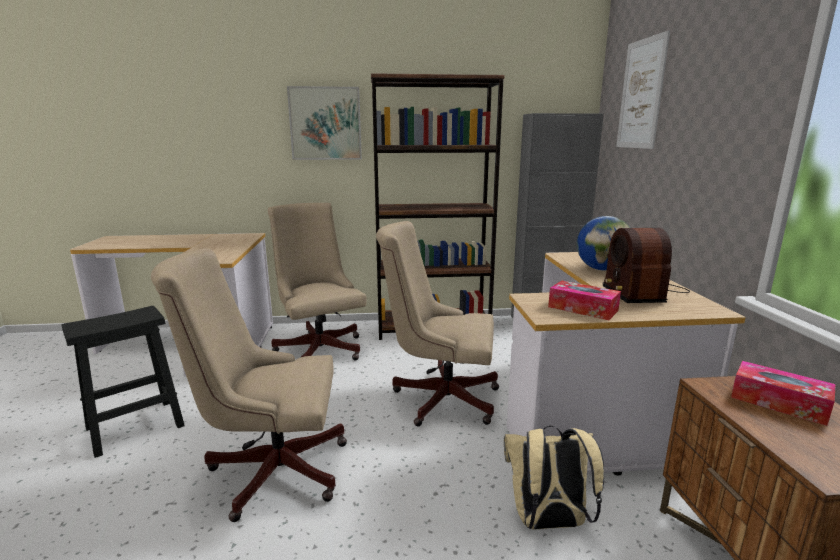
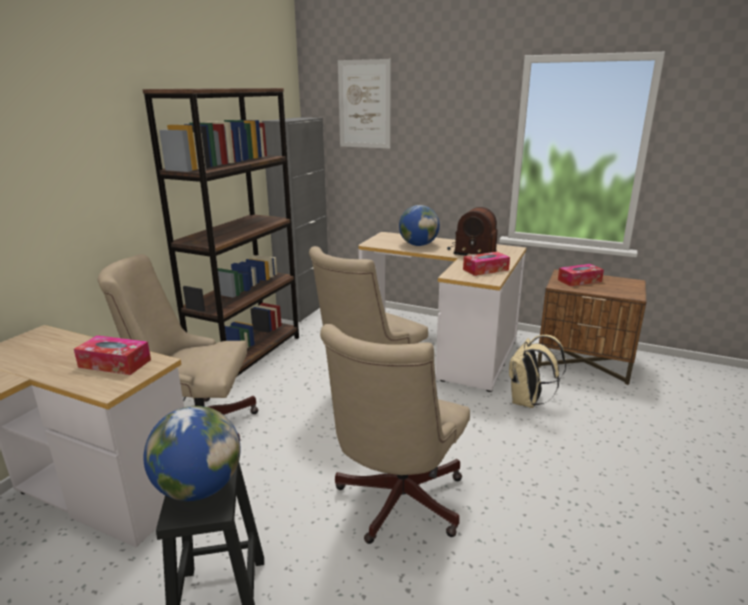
camera: 60 degrees left, 5 degrees up
(105, 322) = (199, 488): none -> globe
(217, 254) = (115, 363): none -> tissue box
(325, 123) = (95, 150): picture -> none

